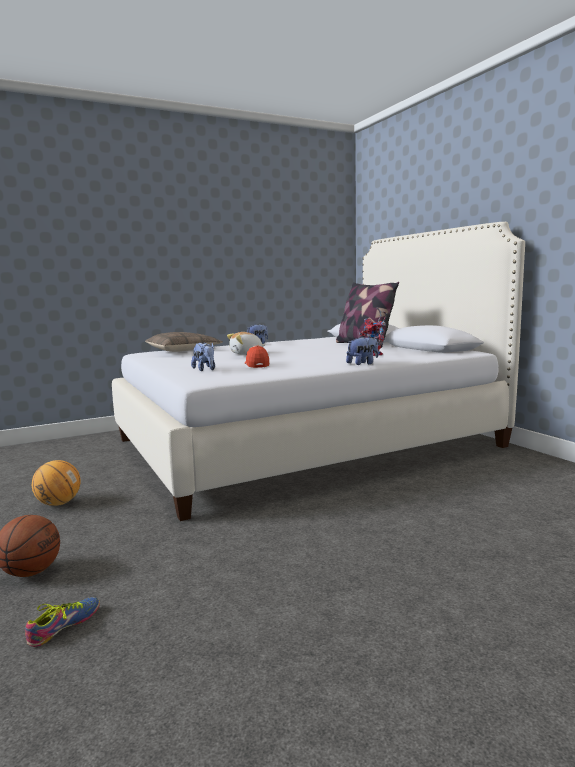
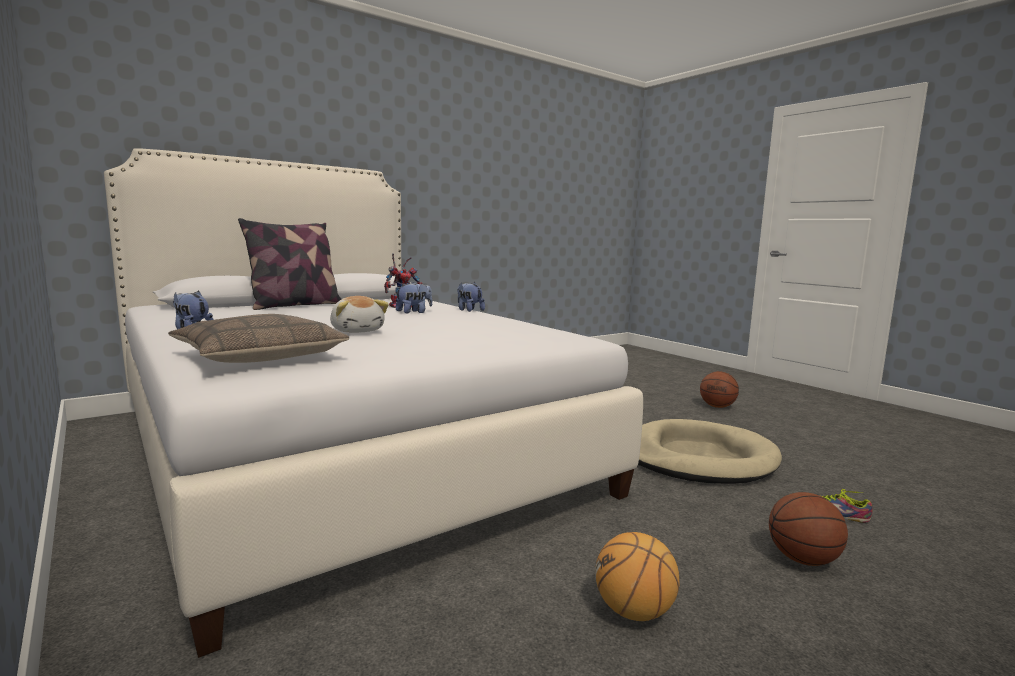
camera: 100 degrees left, 0 degrees up
(205, 370) = (513, 340): plush toy -> plush toy (414, 312)
(246, 577) = (697, 458): none -> beige dog bed
(256, 364) = (470, 328): cap -> none
(516, 680) = (717, 406): none -> basketball

